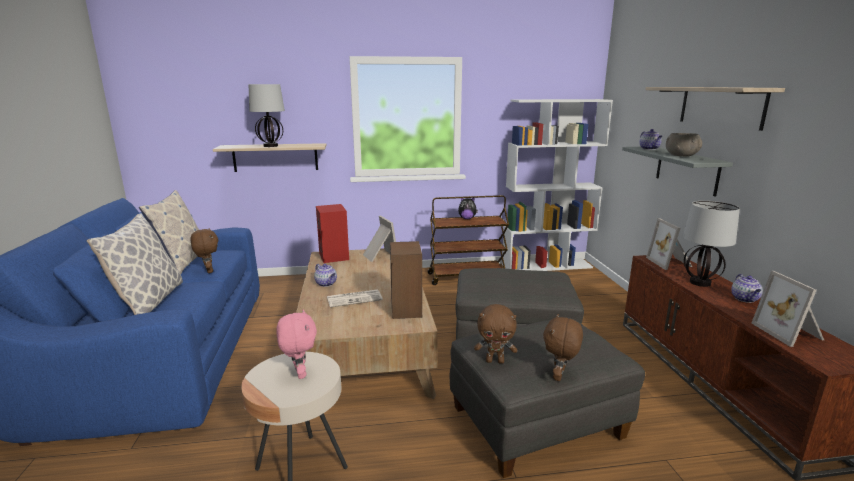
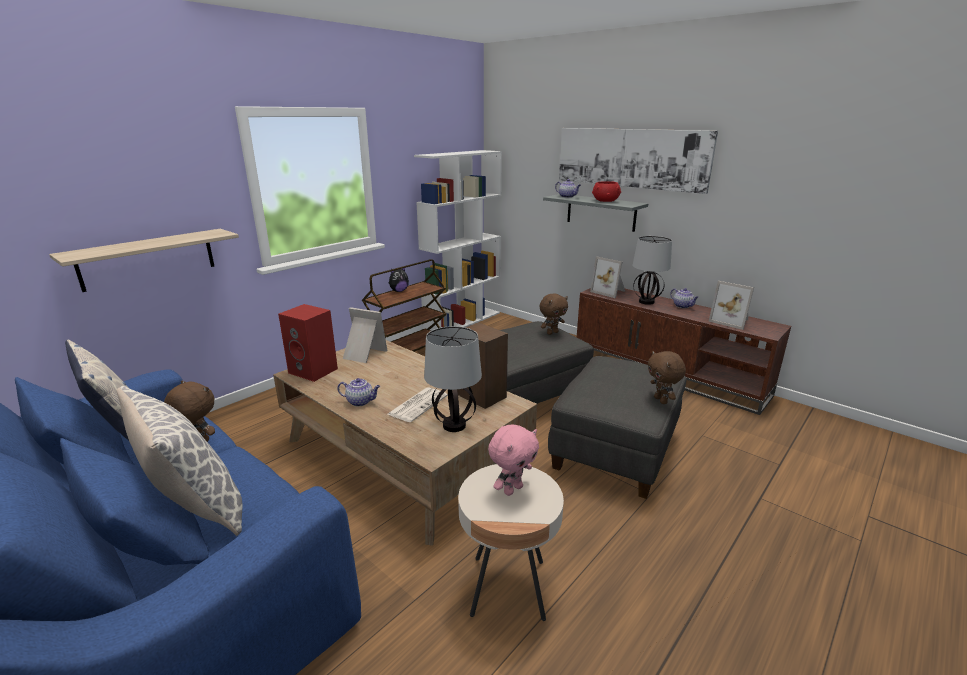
camera: 40 degrees left, 5 degrees up
(270, 146) = (151, 243): table lamp -> table lamp (454, 426)
(299, 374) = (512, 489): pink plush toy -> pink plush toy turned 105 degrees clockwise
(495, 361) = (612, 408): brown plush toy -> brown plush toy (552, 333)
(681, 155) = (605, 201): grey bowl -> red bowl
(720, 106) = (630, 158): shelf -> picture

